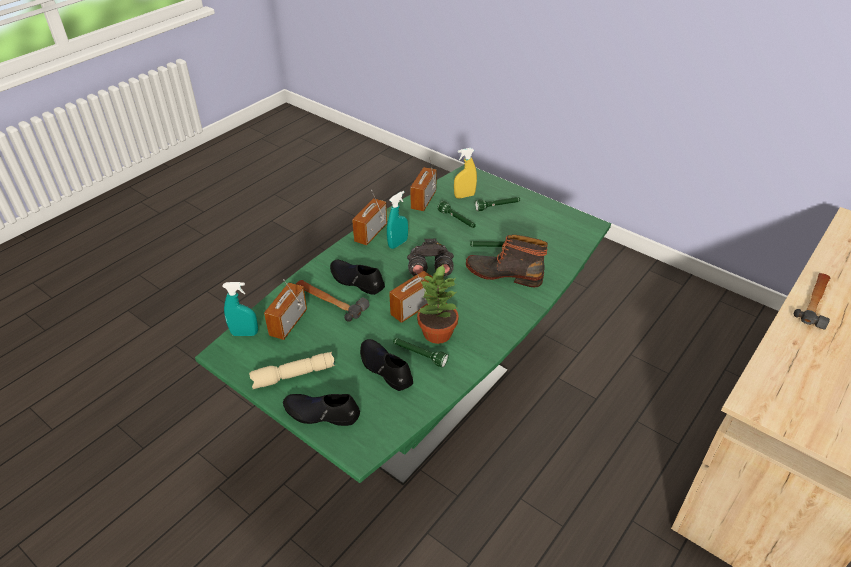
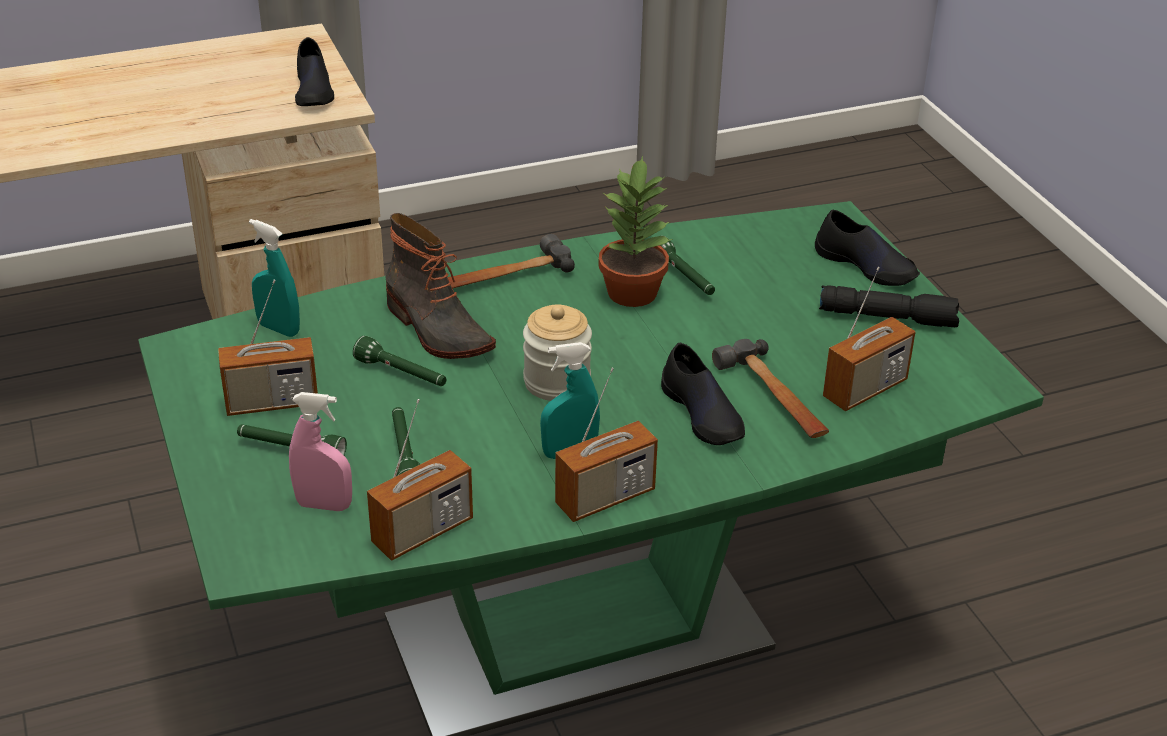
camera: 150 degrees left, 5 degrees down
(244, 333) = (948, 400): turquoise spray bottle -> turquoise spray bottle (278, 329)
(293, 376) = (888, 317): beige flashlight -> black flashlight
(385, 368) = (745, 280): black shoe -> black shoe (313, 91)
(412, 308) = (640, 336): radio -> radio (272, 403)
(429, 270) = (557, 382): grey binoculars -> jar
(464, 196) = (324, 505): yellow spray bottle -> pink spray bottle
(816, 302) = (79, 140): hammer -> hammer (503, 276)

